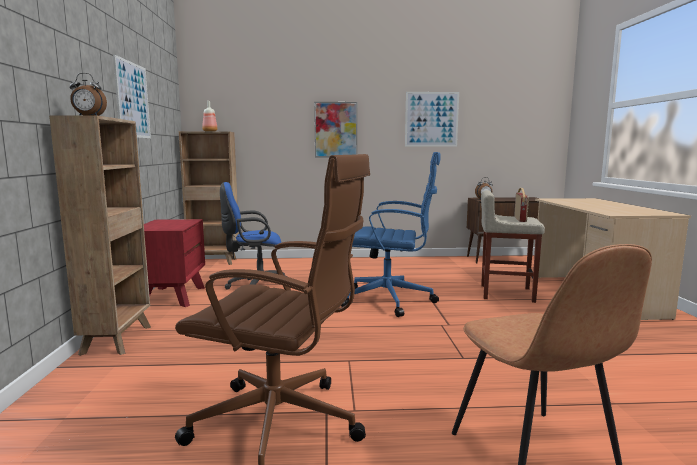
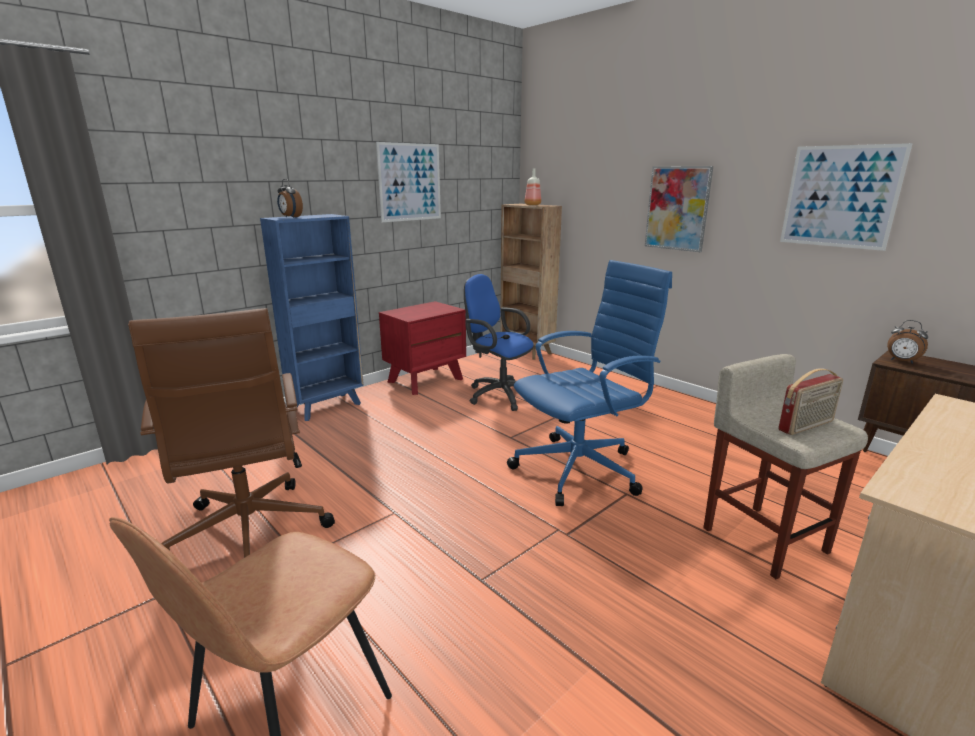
camera: 50 degrees right, 10 degrees up
(118, 339) = (327, 406): brown bookcase -> blue bookcase
(390, 300) = (581, 469): blue office chair -> blue office chair turned 90 degrees counterclockwise

